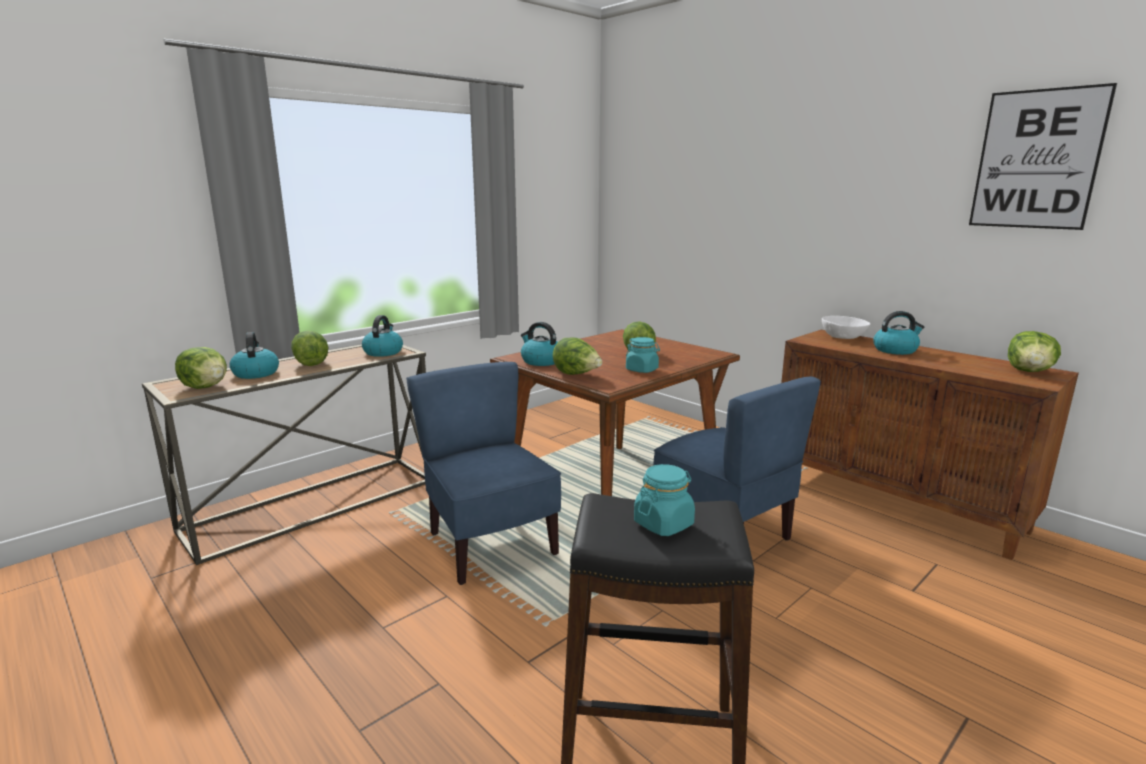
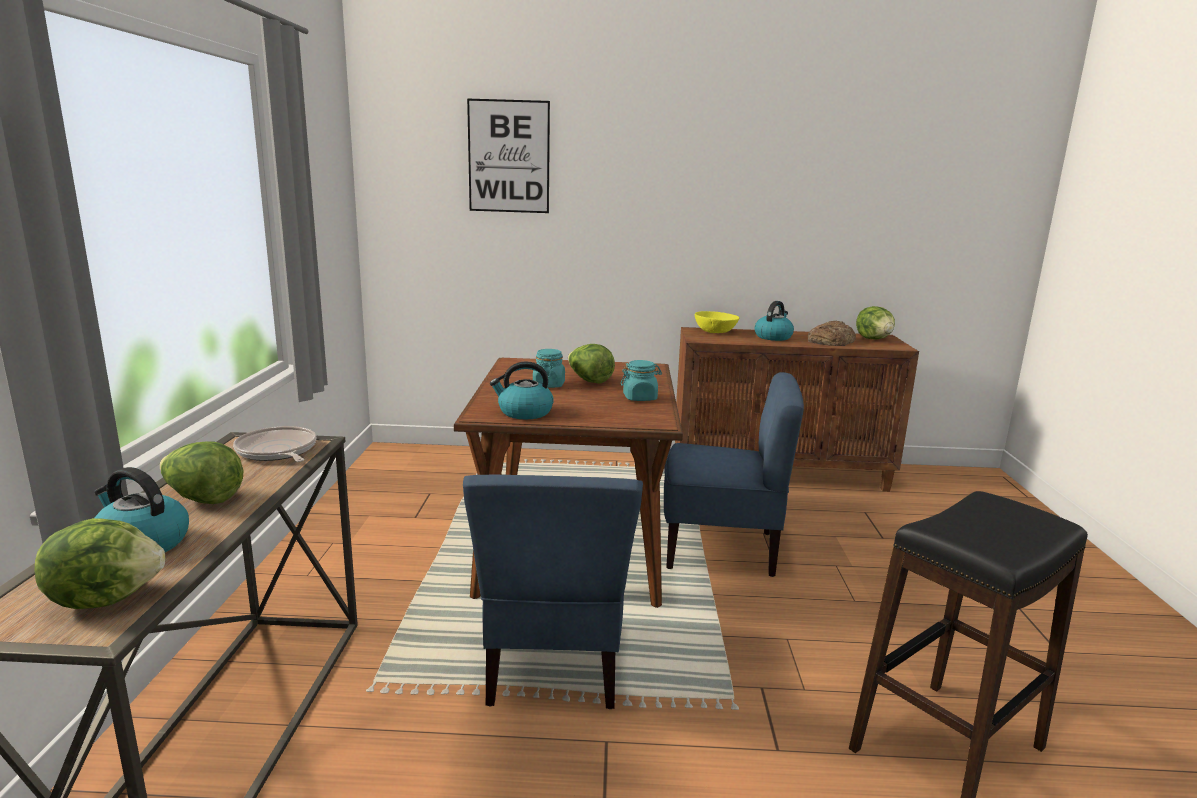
camera: 45 degrees left, 0 degrees up
(383, 352) = (277, 451): kettle -> frying pan
(489, 545) = (554, 663): blue chair -> blue chair turned 105 degrees counterclockwise
(577, 375) = (600, 418): lettuce -> none
(663, 524) = (1001, 526): turquoise jar -> turquoise jar (548, 385)
(843, 337) = (715, 331): white bowl -> yellow bowl
(959, 363) = (830, 340): none -> bread
(1037, 160) = (852, 166): picture -> picture (509, 157)

